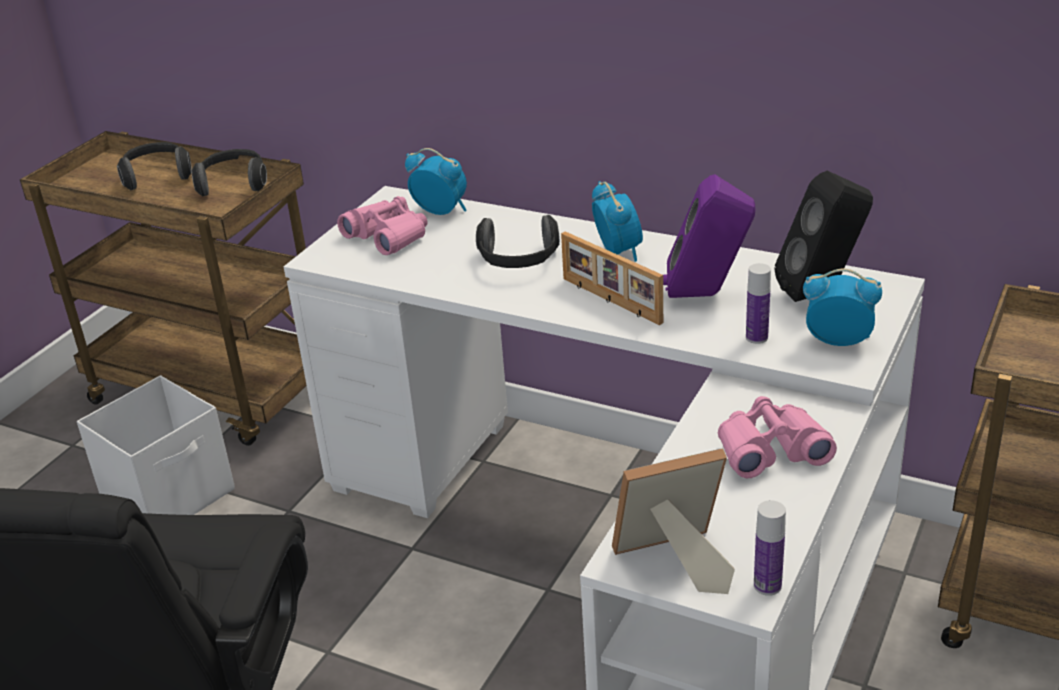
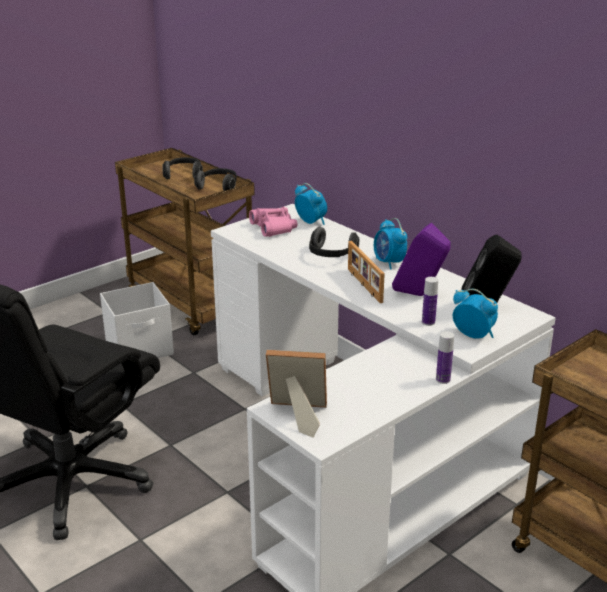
camera: 20 degrees right, 5 degrees down
(618, 252) = (389, 263): alarm clock -> alarm clock turned 150 degrees clockwise
(767, 585) = (336, 440): bottle -> bottle (443, 379)
(770, 450) = (394, 380): pink binoculars -> none

